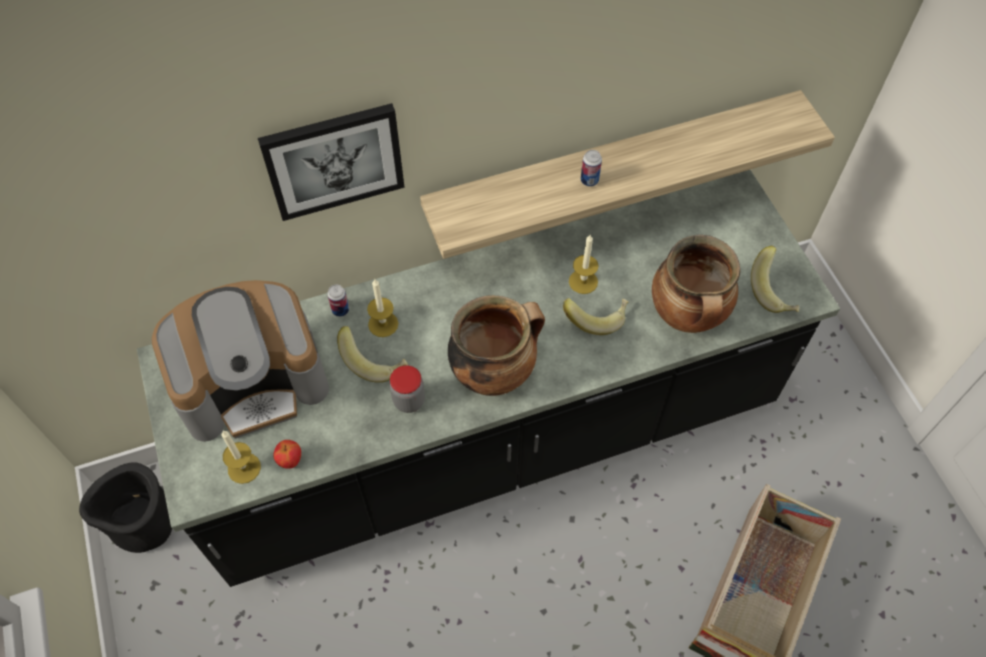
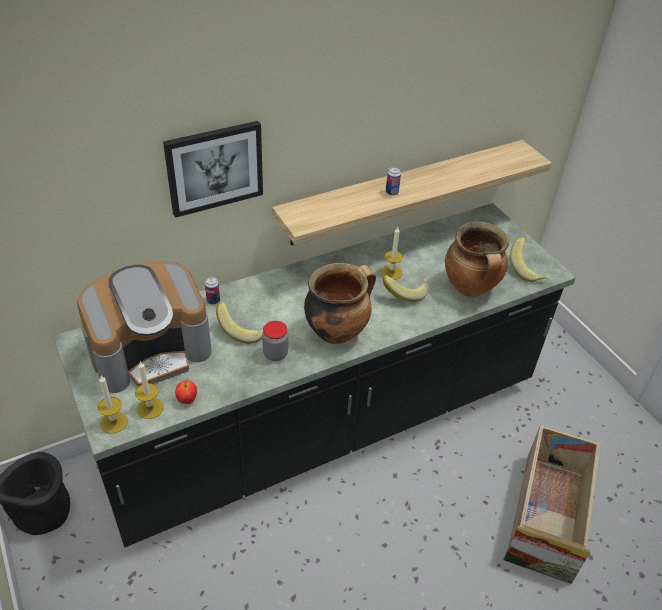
camera: 10 degrees left, 15 degrees down
(383, 324) = (247, 307): candle -> candle (114, 422)

